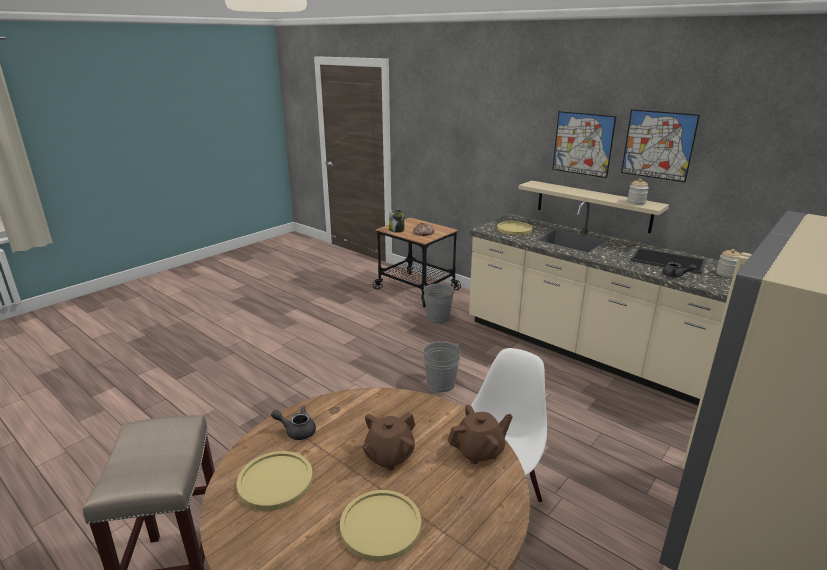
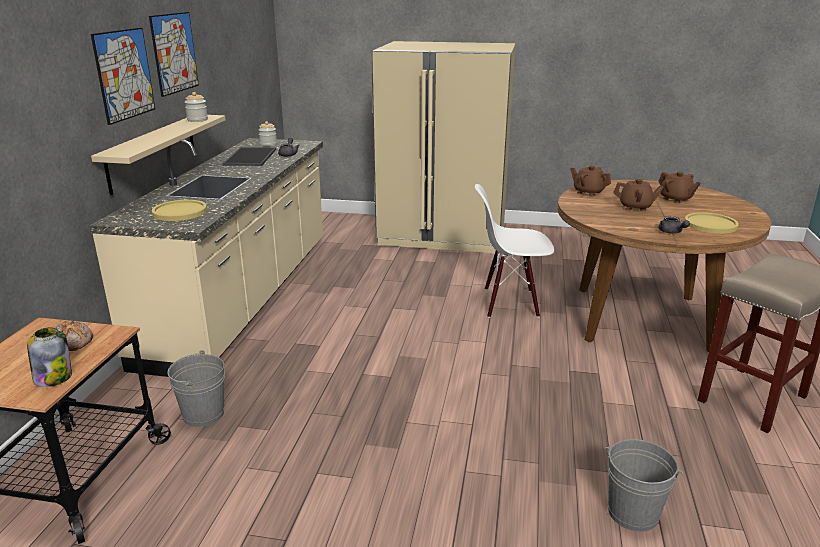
camera: 120 degrees left, 0 degrees up
(380, 526) = (675, 199): yellow plate -> brown teapot
(441, 384) = (381, 362): grey bucket -> grey bucket (632, 513)

